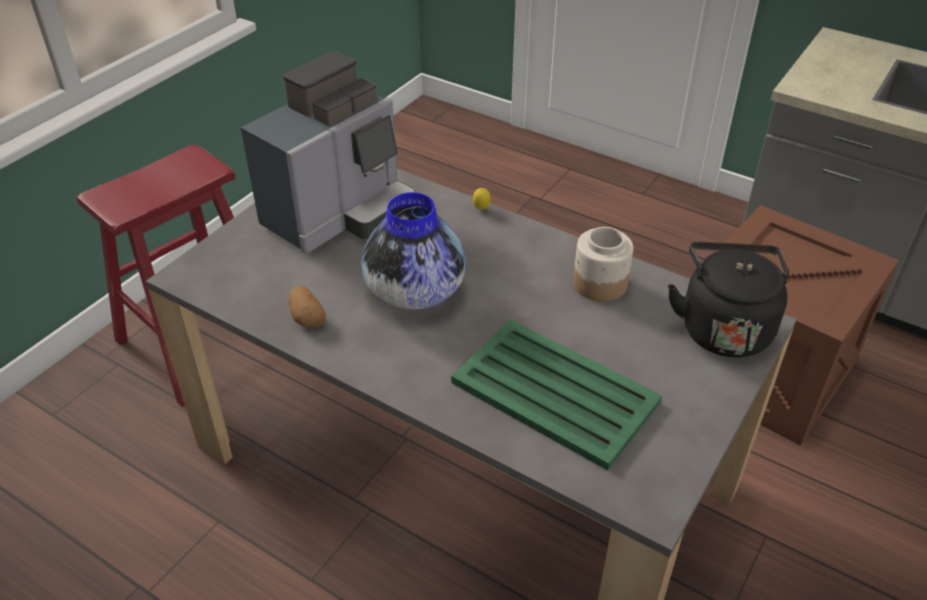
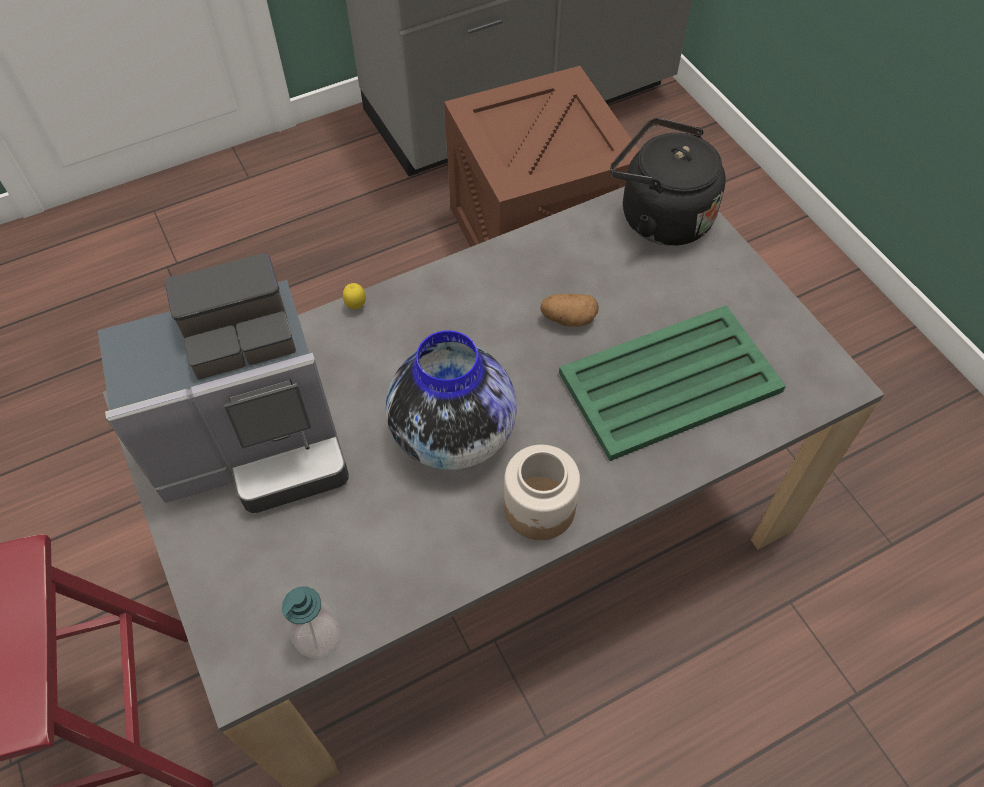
camera: 60 degrees left, 15 degrees up
(224, 294) = (317, 636): none -> soap dispenser
(307, 317) = (423, 557): potato -> potato (568, 319)
(340, 214) = (256, 445): coffee machine -> coffee machine turned 90 degrees clockwise
(599, 284) = (545, 271): jar -> jar (540, 508)

